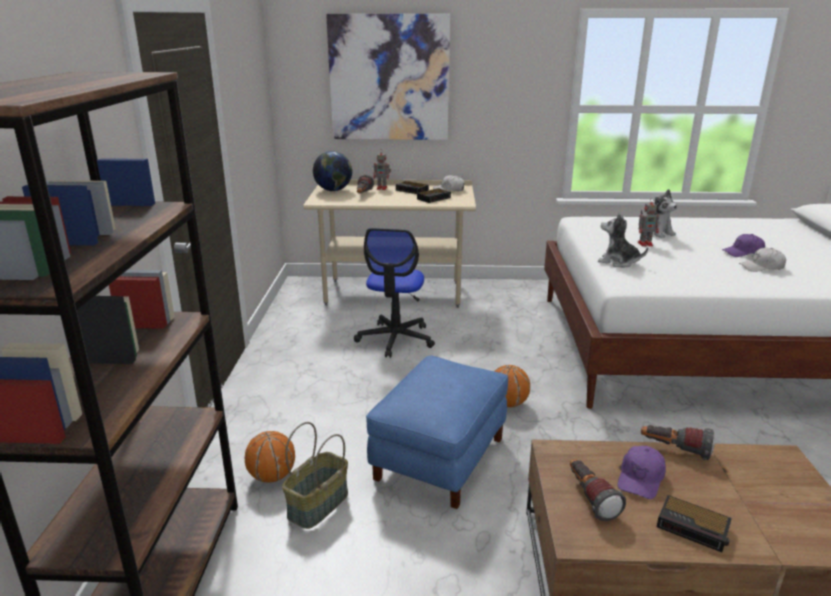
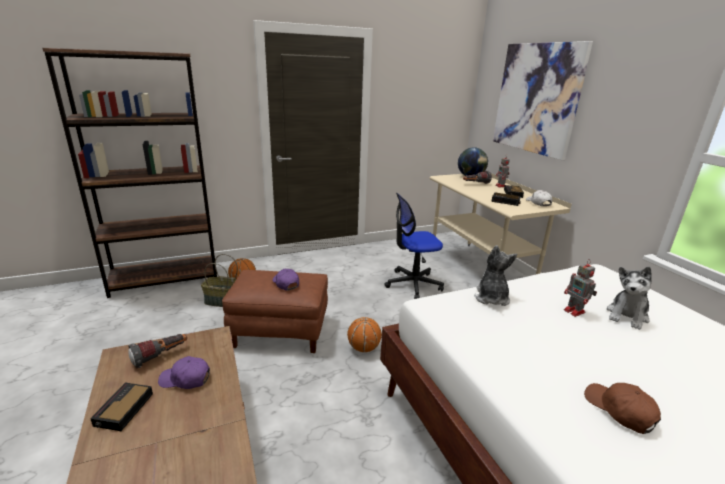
camera: 65 degrees right, 0 degrees up
(439, 458) = (281, 331): blue ottoman -> brown ottoman
(674, 450) = (228, 397): flashlight -> none
(743, 252) = (660, 392): purple cap -> purple cap (286, 283)
(762, 267) = (619, 410): white cap -> brown cap

